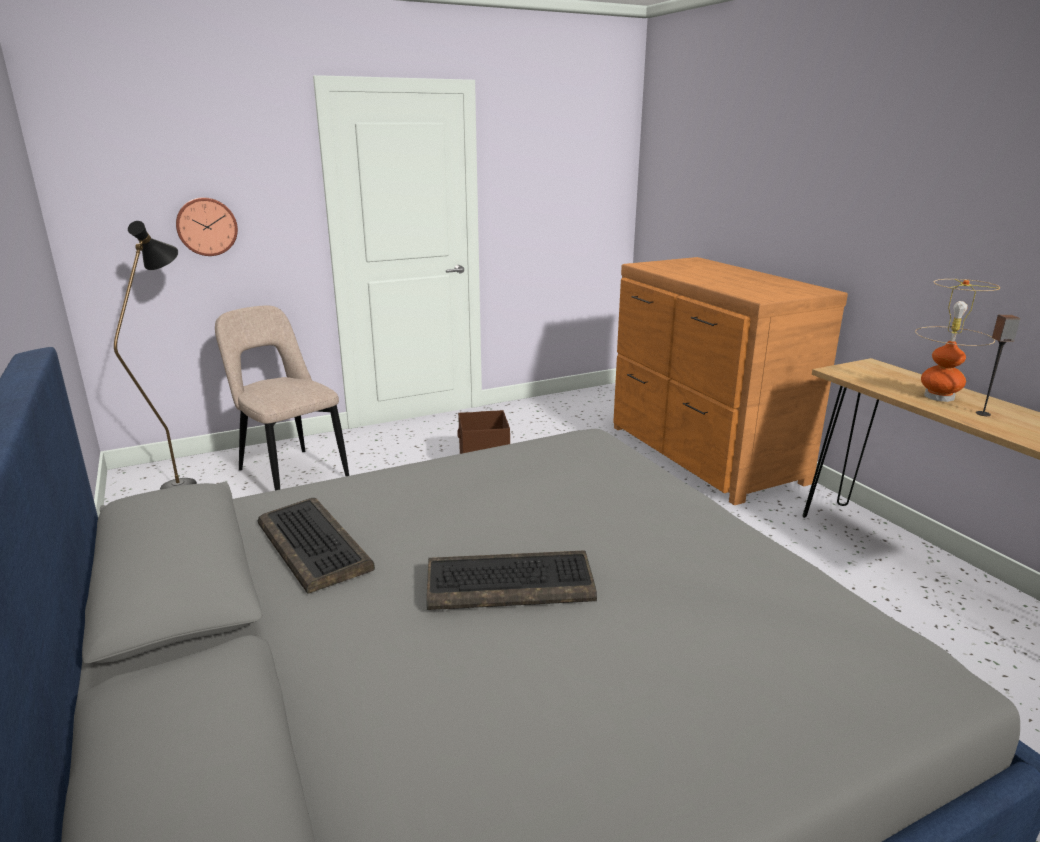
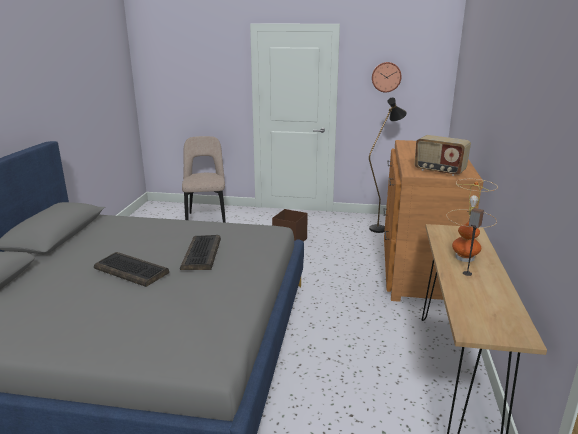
camera: 35 degrees right, 0 degrees up
(186, 483) = (166, 213): black floor lamp -> black floor lamp (381, 227)
(206, 226) = (196, 95): wall clock -> wall clock (386, 77)
(315, 546) = (102, 238): keyboard -> keyboard (202, 254)
(780, 291) = (439, 171): none -> radio

